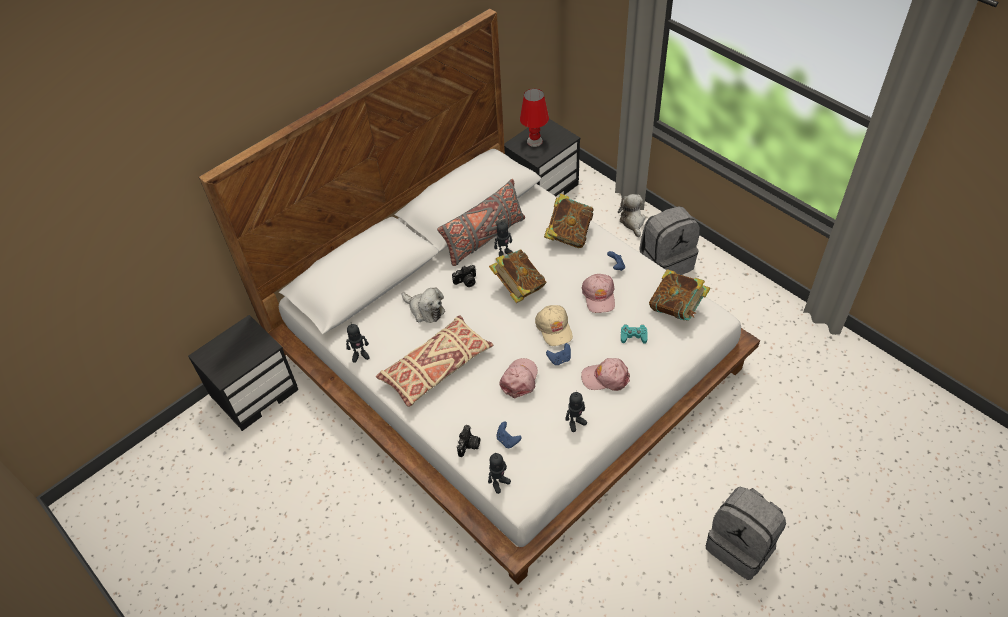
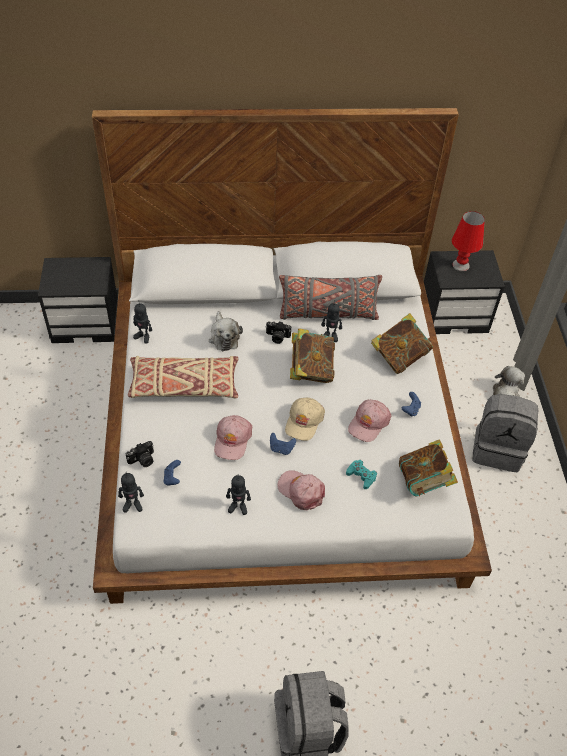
camera: 35 degrees right, 0 degrees up
(519, 379) = (232, 440): pink cap -> pink cap turned 135 degrees clockwise

